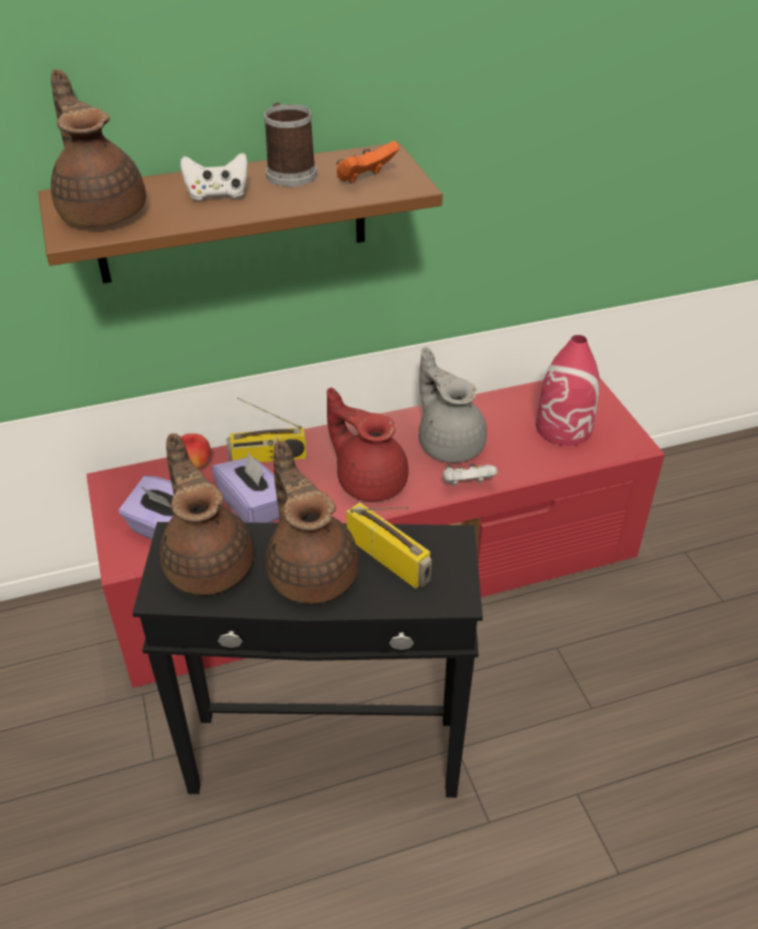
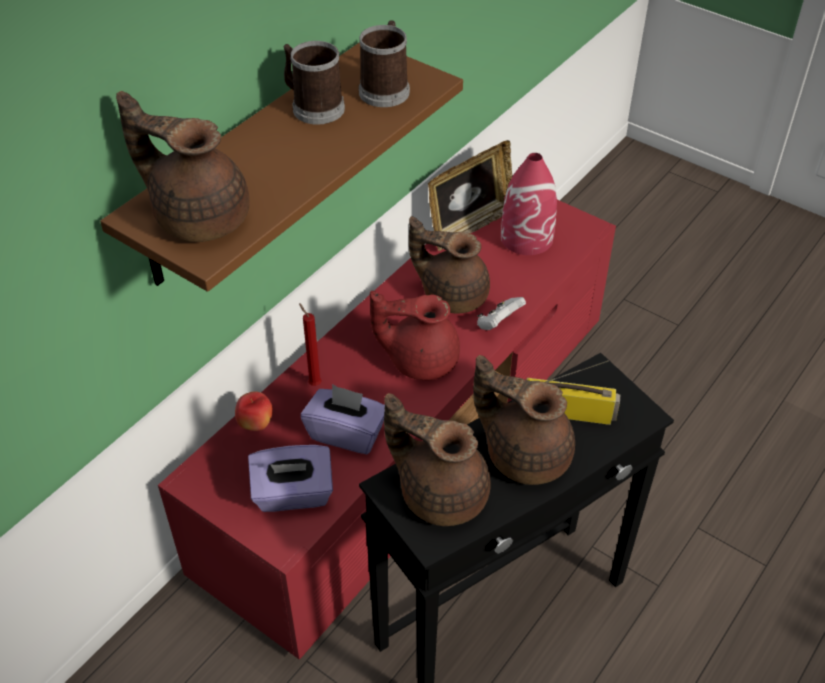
camera: 35 degrees left, 5 degrees up
(217, 195) = (281, 155): white game controller -> none
(268, 458) = (313, 383): radio -> red candle
(365, 179) = (385, 89): orange game controller -> mug
(449, 443) = (452, 294): grey teapot -> brown teapot
(521, 397) = (470, 225): none -> picture frame

